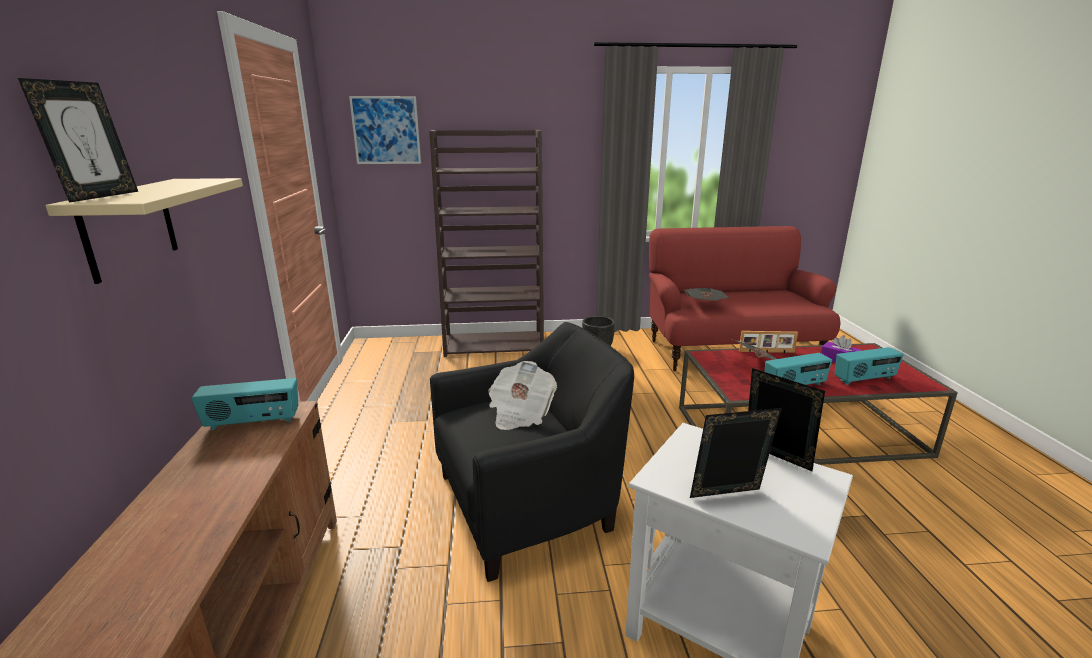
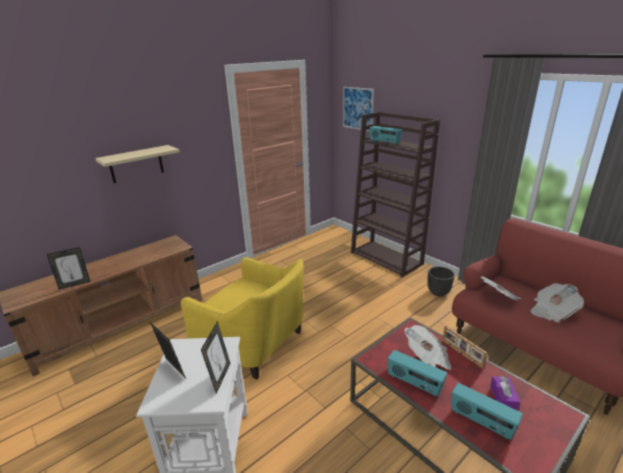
camera: 55 degrees right, 5 degrees up
(100, 196) = (114, 155): picture frame -> picture frame (74, 284)
(253, 422) = (167, 246): radio -> radio (384, 142)
(520, 413) = (252, 294): newspaper -> newspaper (552, 311)
(530, 503) = (254, 343): black armchair -> yellow armchair

